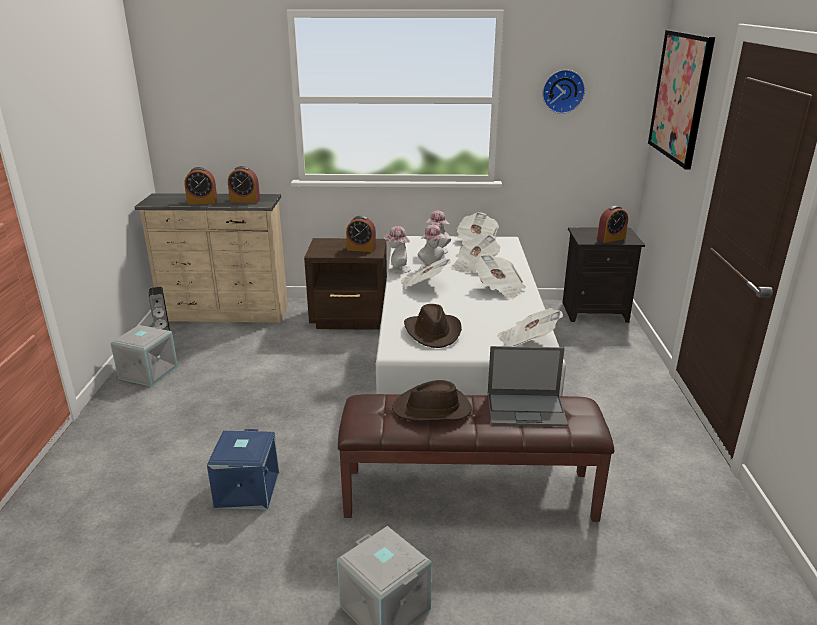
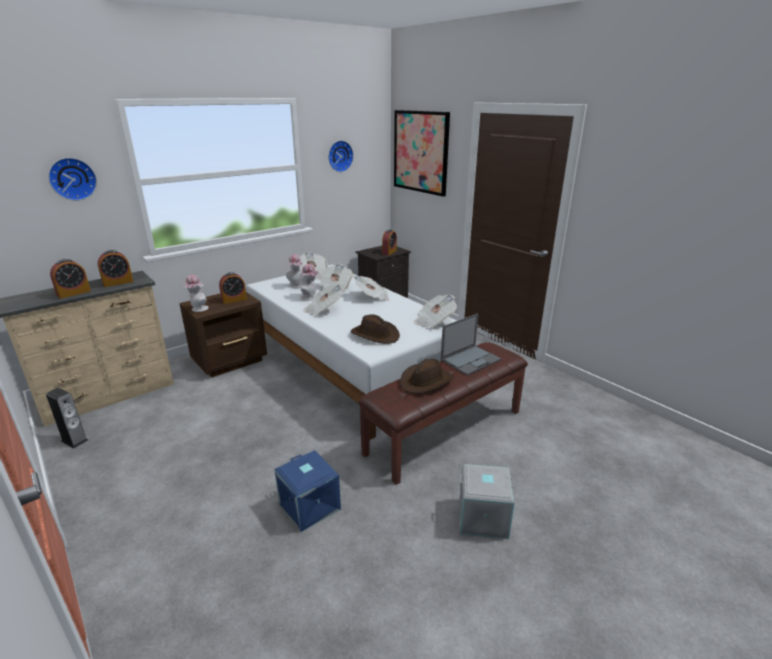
camera: 40 degrees left, 0 degrees up
(148, 372) = (93, 471): grey storage box -> none
(236, 89) = (72, 179): none -> wall clock
(397, 269) = (289, 305): hat -> hat (198, 309)

